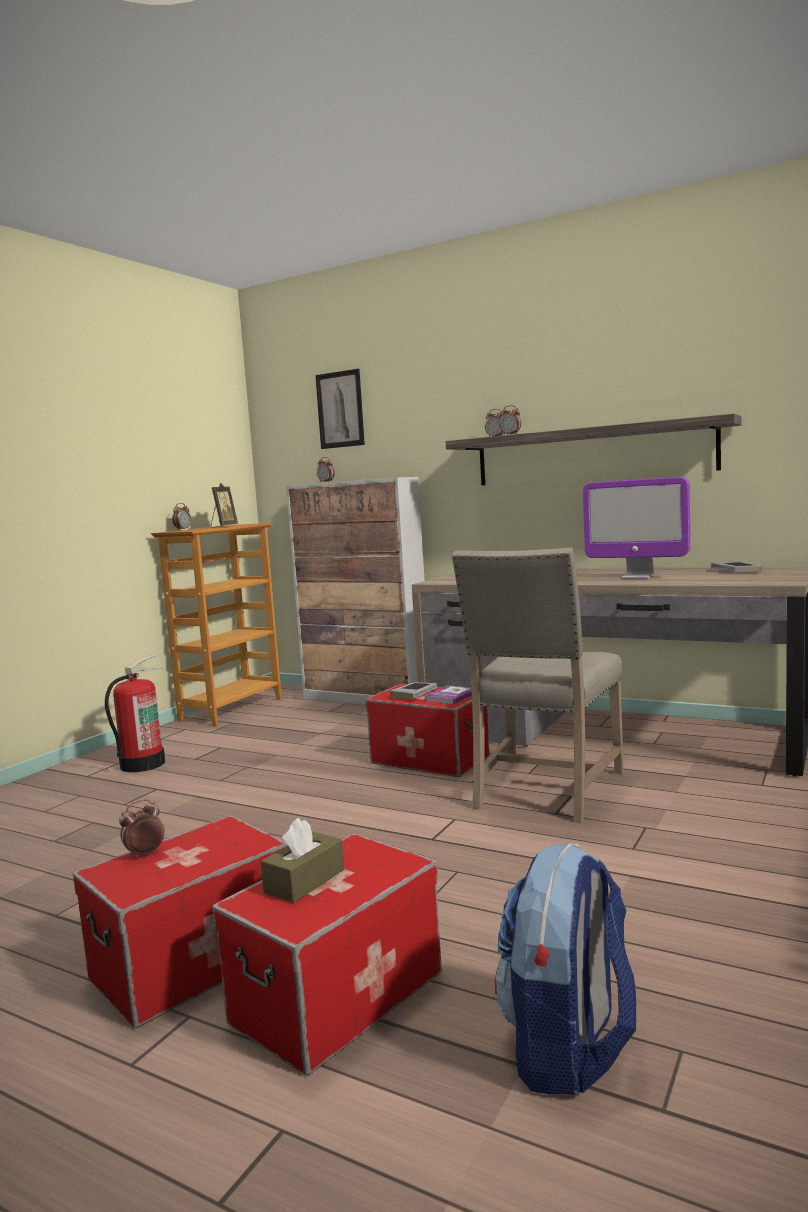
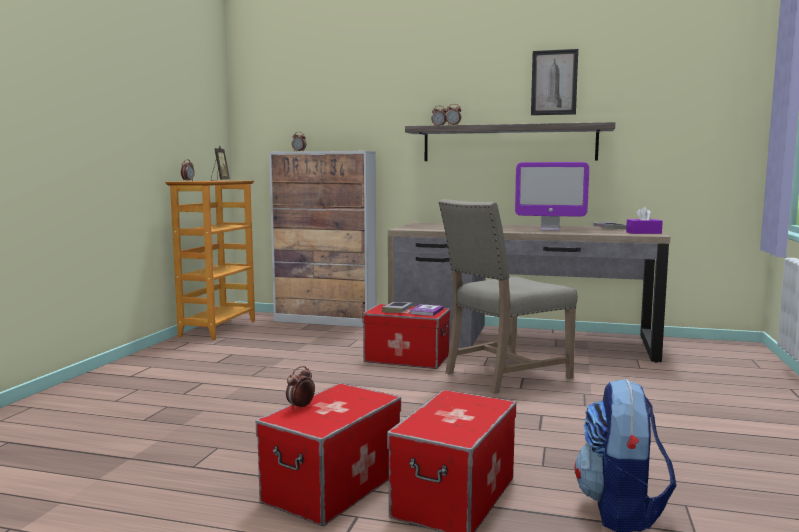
camera: 15 degrees left, 0 degrees up
(142, 764) = (174, 367): fire extinguisher -> none
(304, 881) = (438, 416): brown tissue box -> none
(340, 409) = (311, 96): picture -> picture (554, 82)
(544, 791) = (503, 375): beige chair -> beige chair turned 45 degrees clockwise
(774, 579) = (643, 233): none -> purple tissue box

